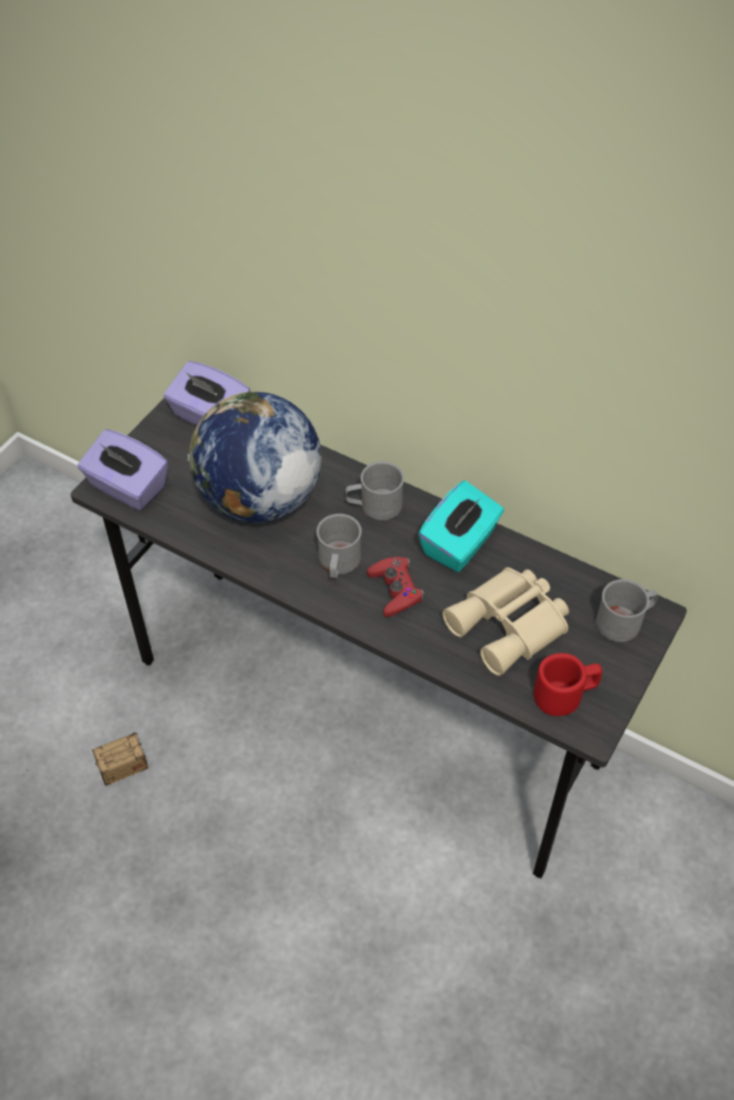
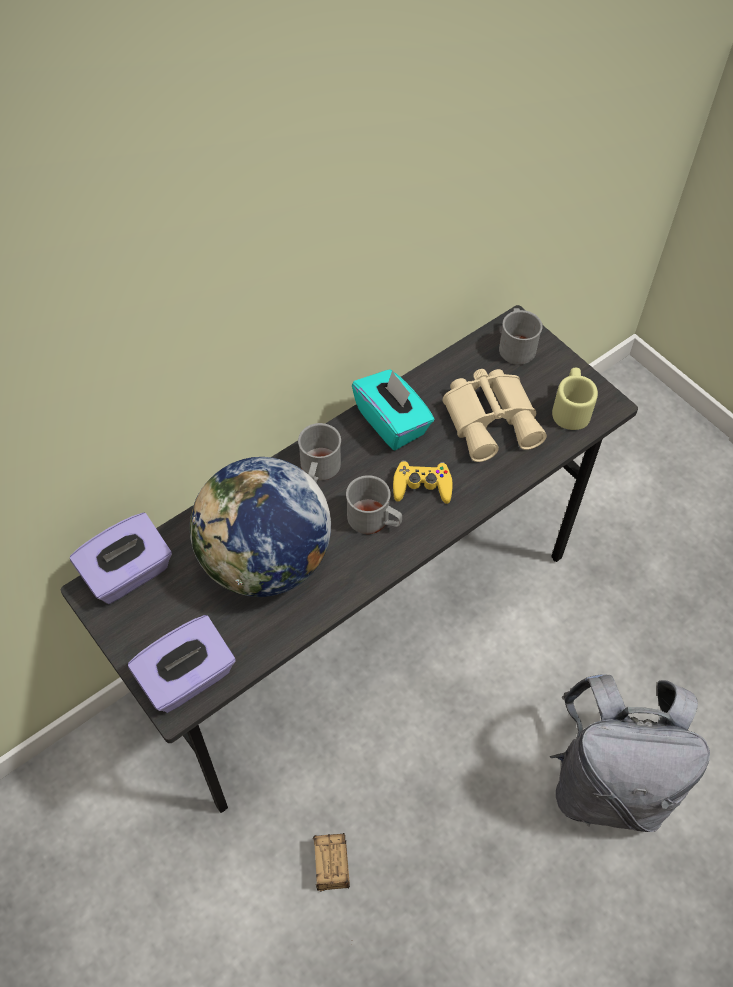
camera: 70 degrees left, 5 degrees up
(286, 999) = (607, 783): none -> grey backpack
(395, 590) = (422, 486): red game controller -> yellow game controller
(566, 694) = (571, 408): red mug -> beige mug

